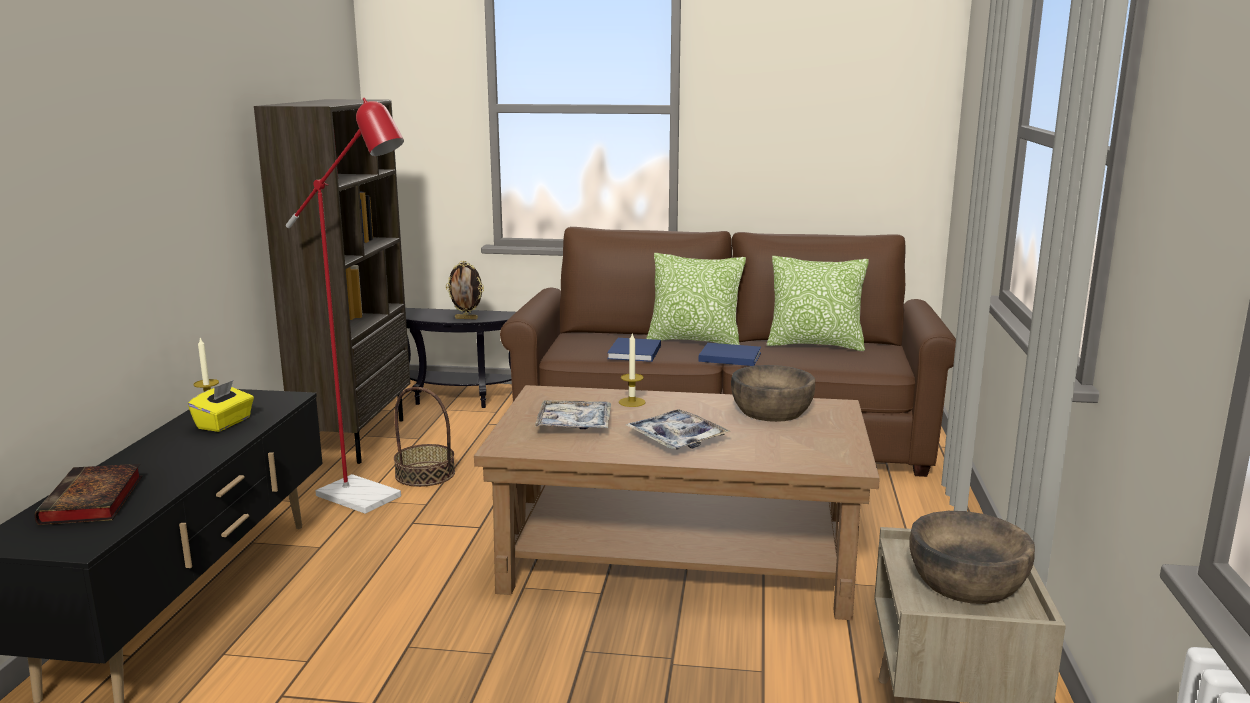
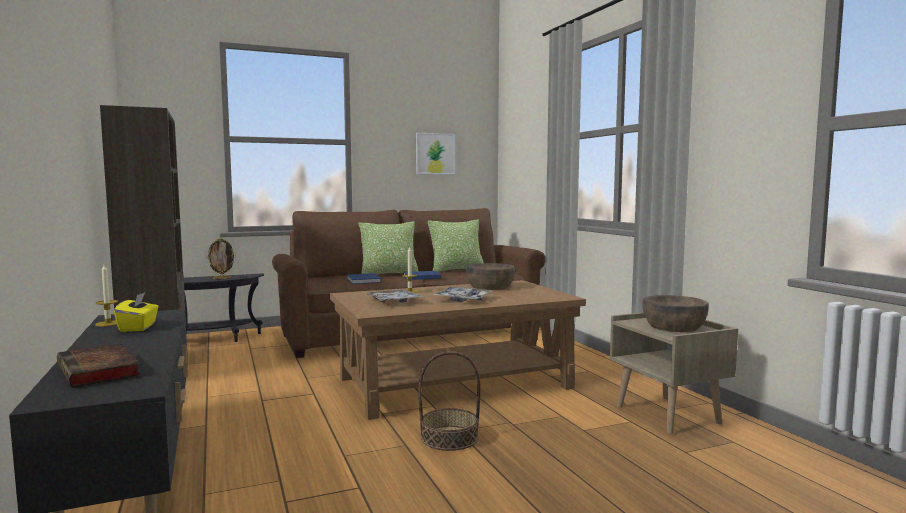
camera: 30 degrees left, 10 degrees down
(369, 499) = (212, 395): red floor lamp -> none
(425, 474) = (238, 377): basket -> basket (449, 438)
(829, 126) = (435, 153): none -> picture

